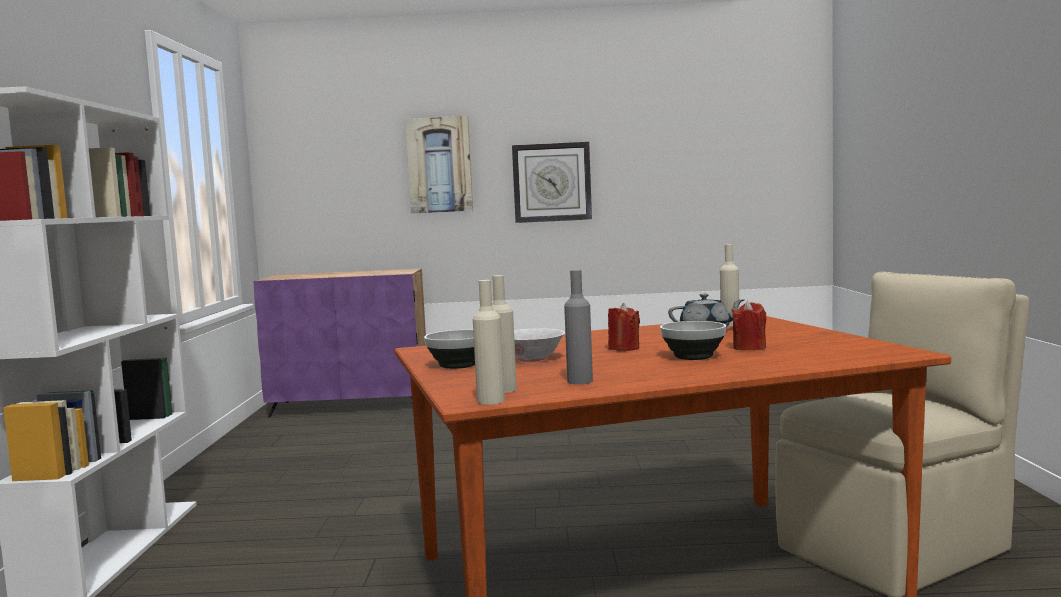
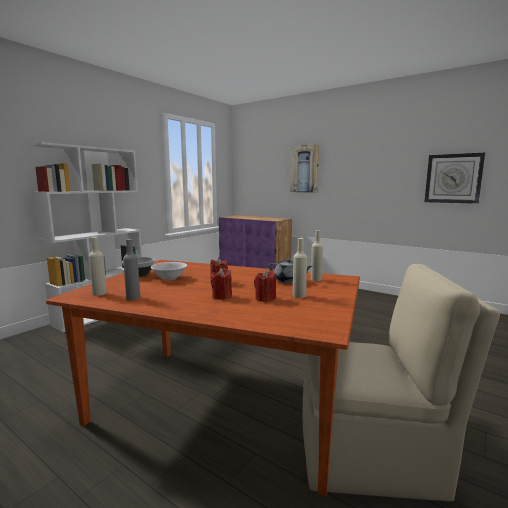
camera: 35 degrees right, 5 degrees up
(490, 401) = (74, 298): beige bottle -> beige bottle (299, 295)
(552, 182) = (358, 179): wall clock -> wall clock (453, 178)
(692, 356) = (222, 296): bowl -> red candle

